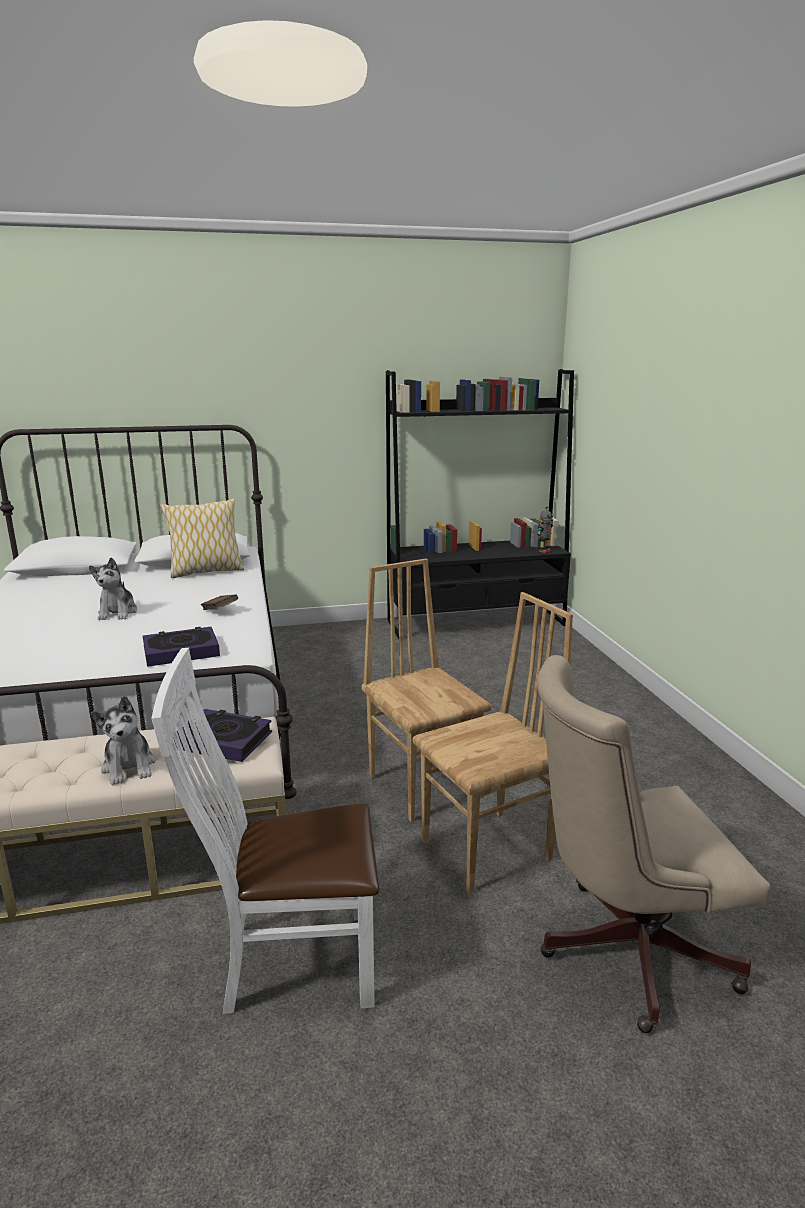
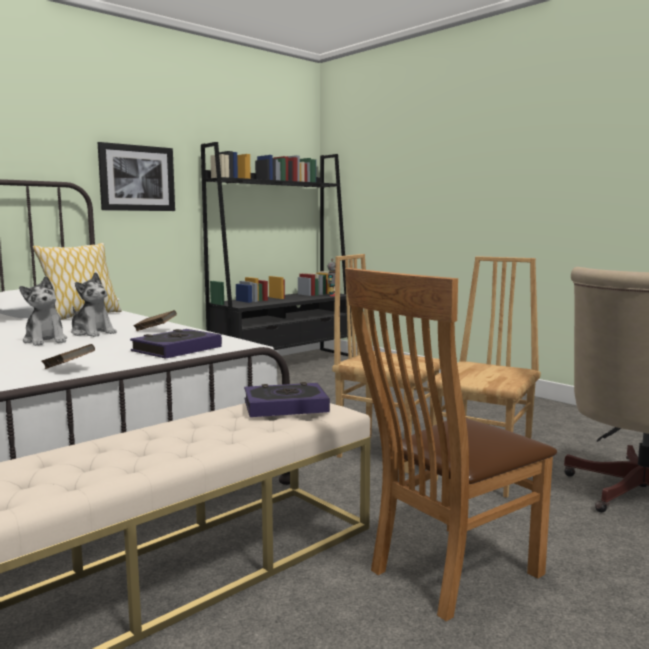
camera: 30 degrees left, 10 degrees down
(63, 666) = (68, 369): none -> brown book
(129, 767) = (228, 435): plush toy -> plush toy (92, 333)
(289, 962) = (446, 573): white chair -> brown chair
(310, 413) = (137, 178): none -> picture

